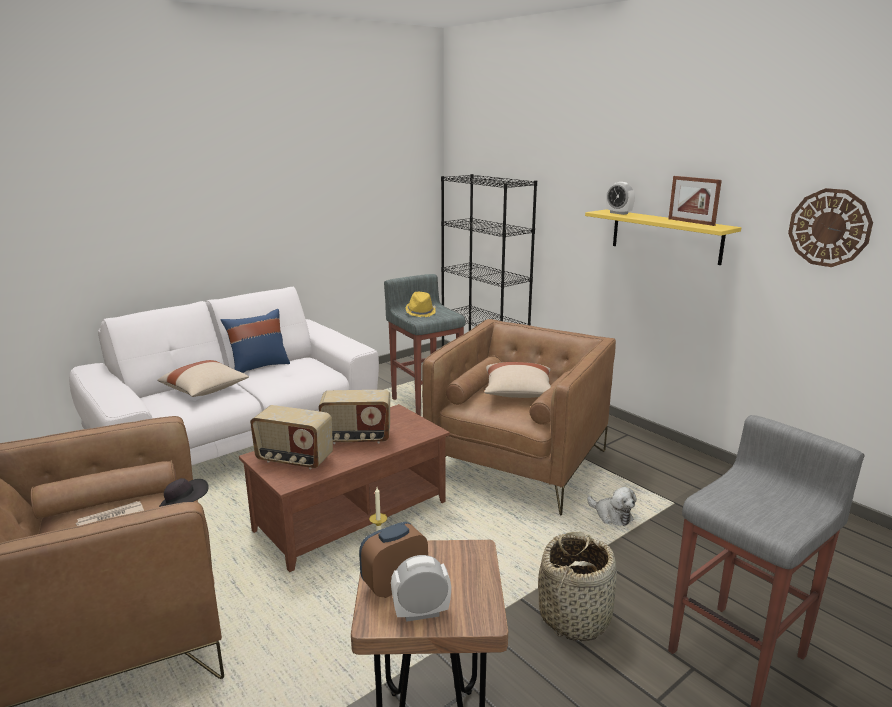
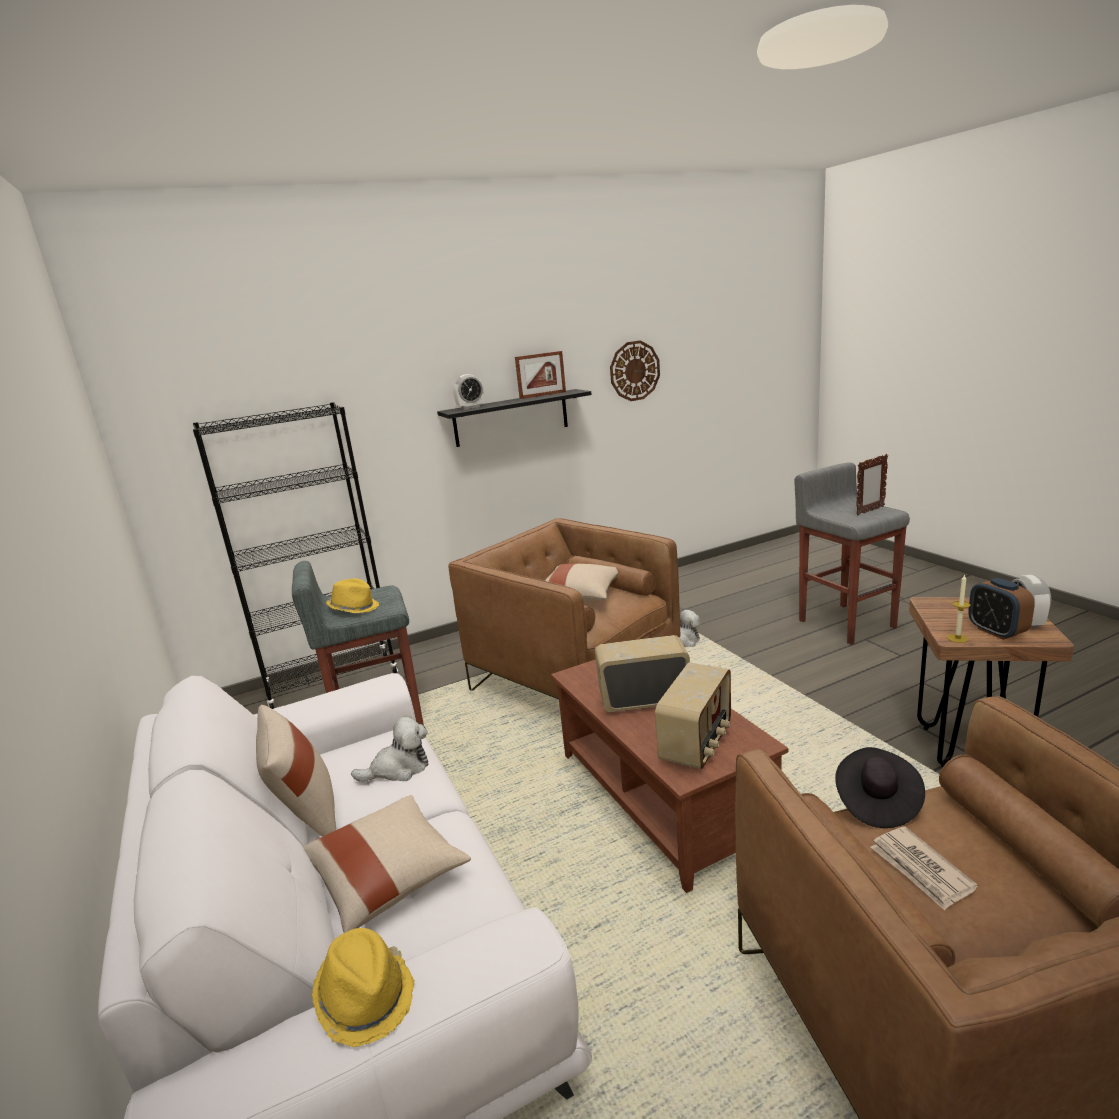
camera: 75 degrees left, 0 degrees up
(113, 384) = (366, 997): none -> yellow hat
(259, 367) = (307, 817): blue pillow -> beige pillow
(294, 378) = (399, 768): none -> plush toy
(356, 438) = (644, 700): radio -> radio turned 105 degrees counterclockwise
(575, 616) = (821, 674): basket -> none
(665, 236) = (511, 418): yellow shelf -> black shelf
(774, 515) = (870, 511): none -> picture frame

